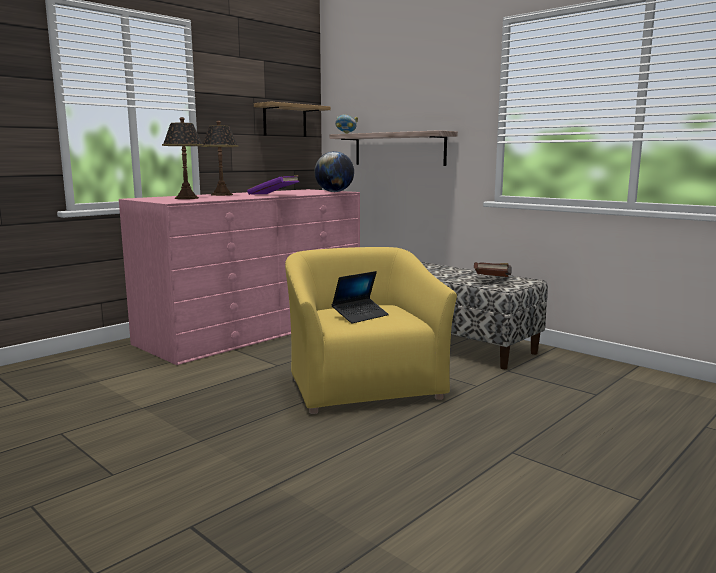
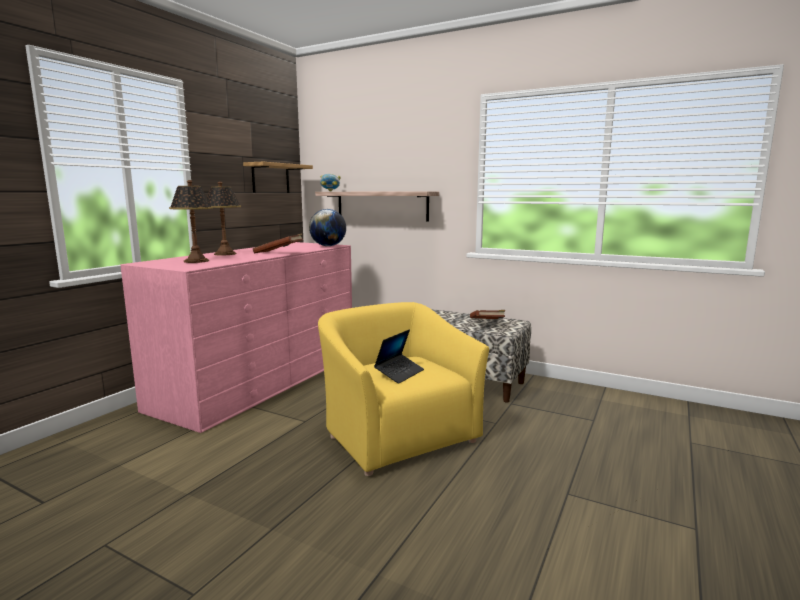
camera: 15 degrees left, 0 degrees up
(274, 195) = (279, 253): purple book -> brown book

